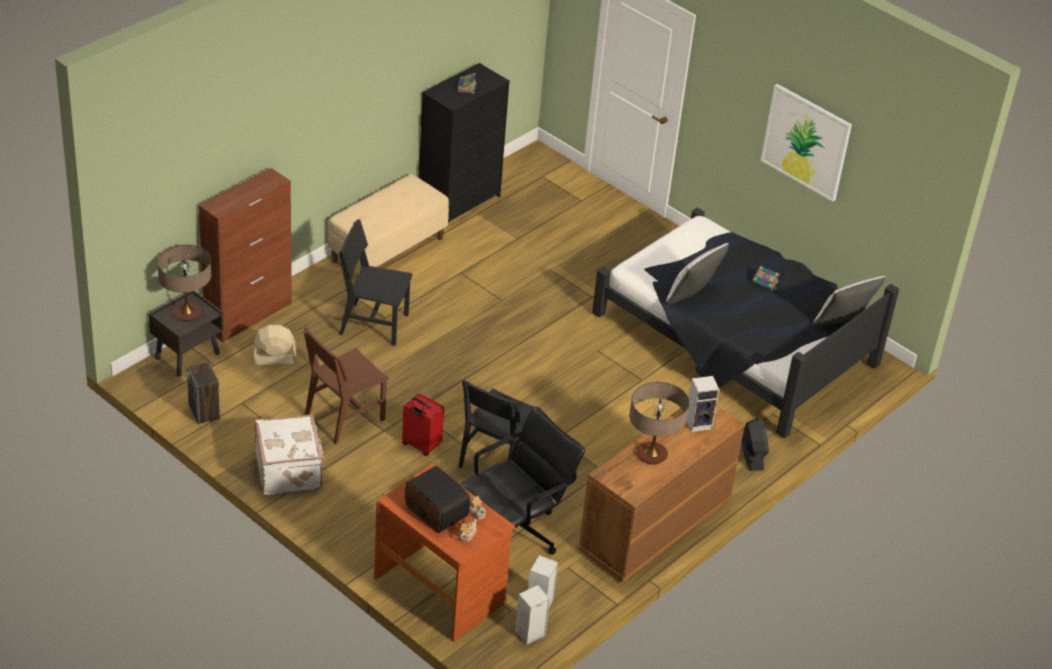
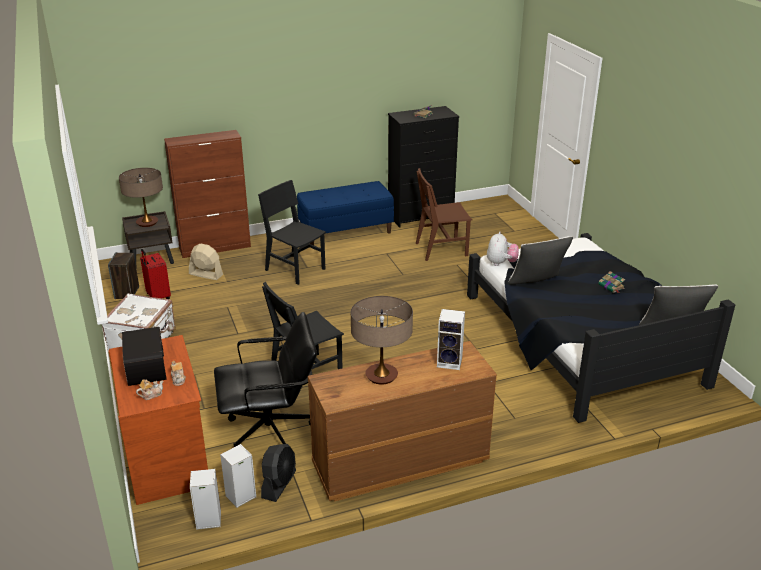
camera: 30 degrees right, 10 degrees down
(344, 417) = (218, 318): brown chair -> brown chair (441, 249)
(387, 249) = (346, 231): beige bench -> blue bench
(420, 445) = (255, 350): red suitcase -> red suitcase (157, 297)
(640, 276) = (501, 263): none -> plush toy
(752, 455) = (538, 430): black fan -> black fan (279, 484)
(806, 142) = (674, 163): picture -> none

